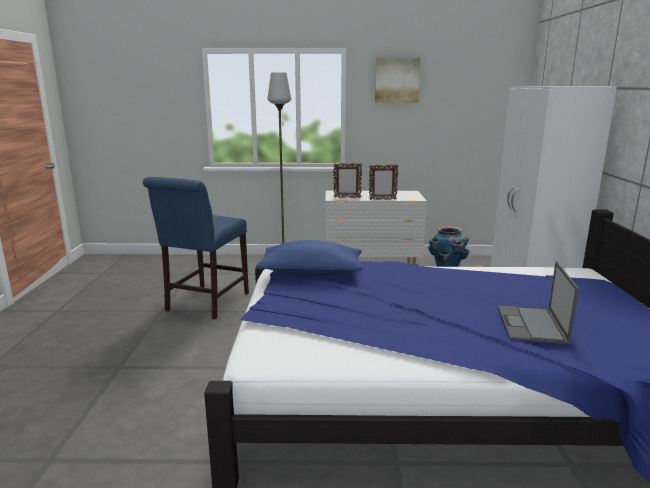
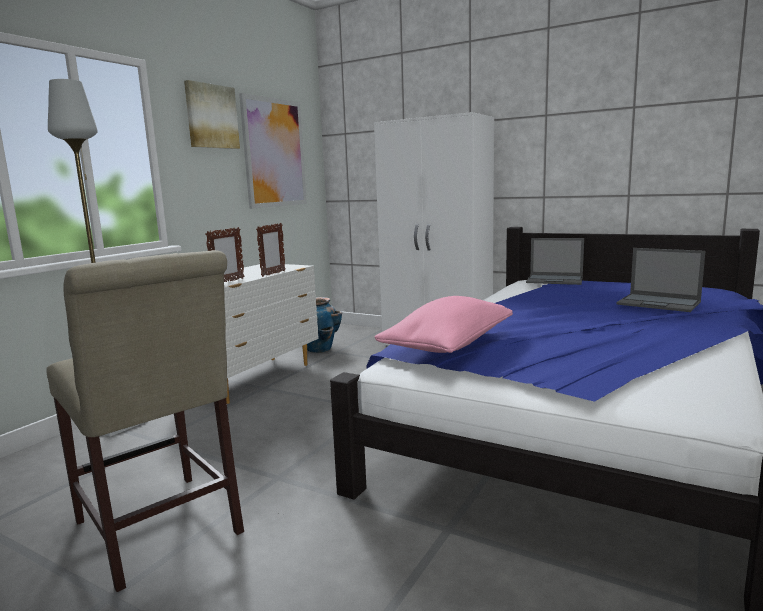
camera: 60 degrees left, 5 degrees down
(204, 303) = (161, 532): blue chair -> beige chair
(311, 272) = (448, 346): blue pillow -> pink pillow
(460, 105) = (274, 153): none -> picture
(586, 277) = (555, 280): none -> laptop

